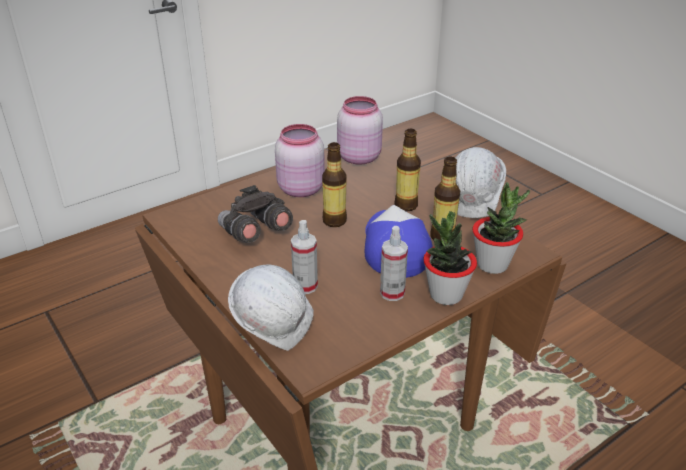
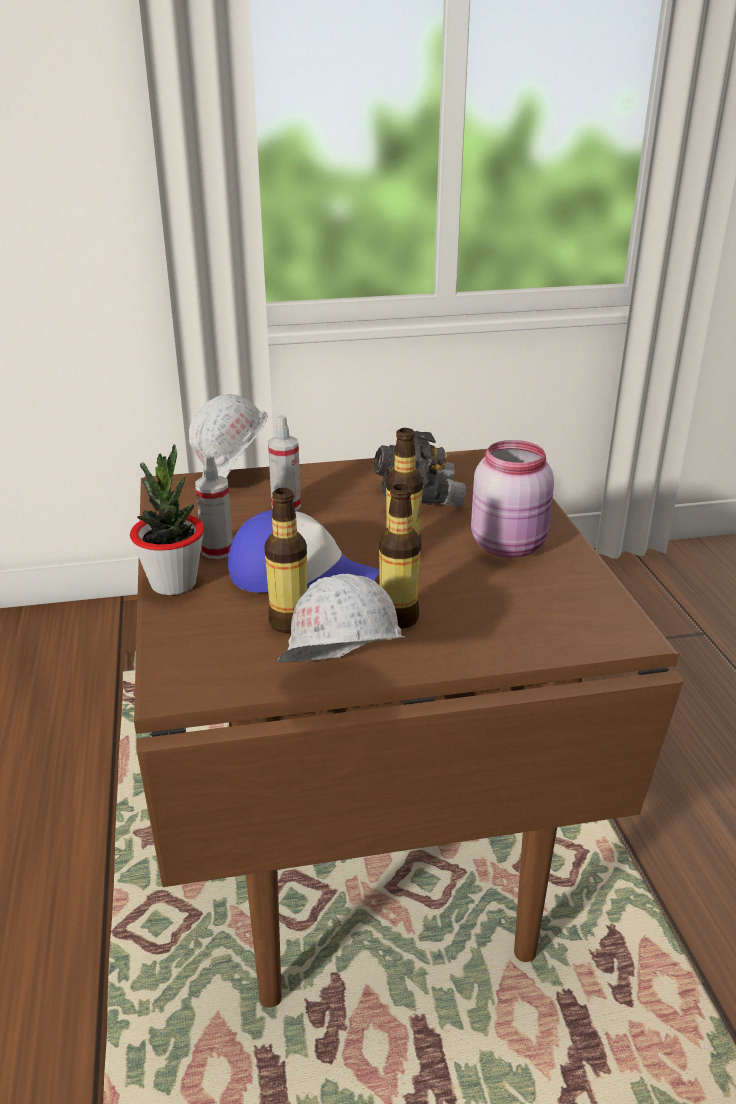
camera: 115 degrees right, 5 degrees down
(358, 157) = (591, 619): pink jar -> none
(492, 264) = (187, 641): potted plant -> none

